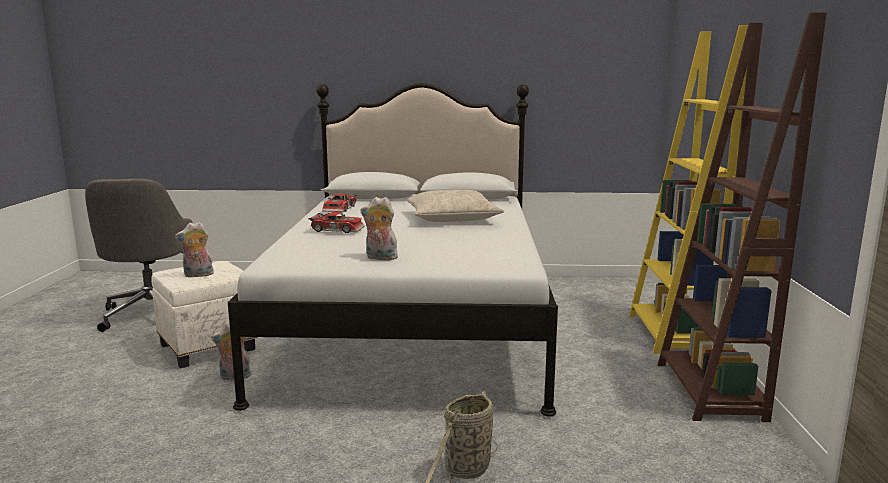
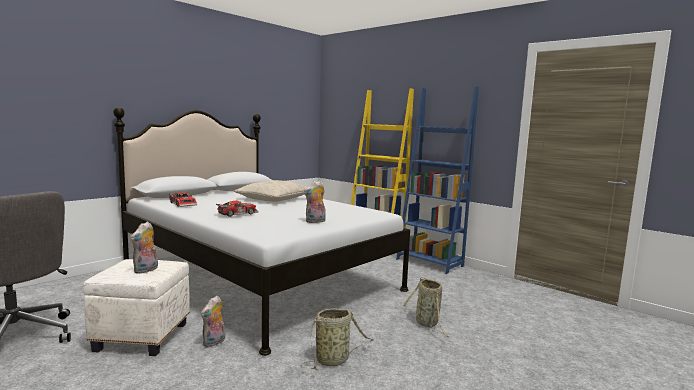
camera: 50 degrees left, 5 degrees down
(273, 449) = (334, 360): none -> basket
(710, 391) = (429, 262): brown bookcase -> blue bookcase

